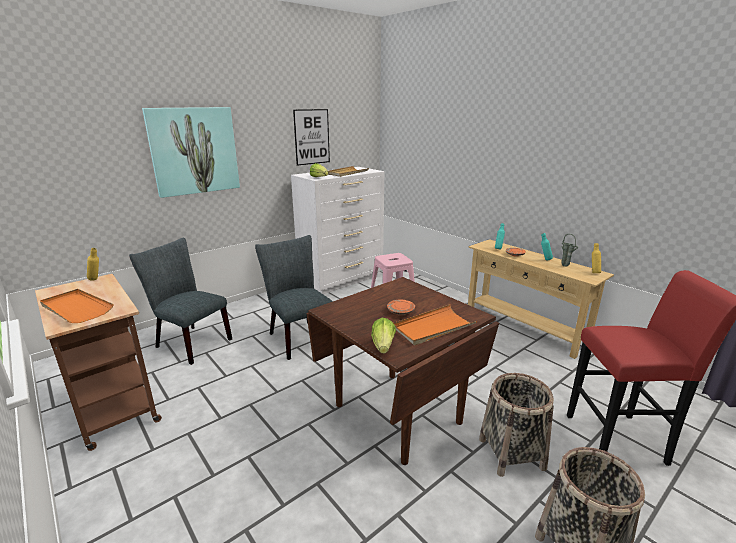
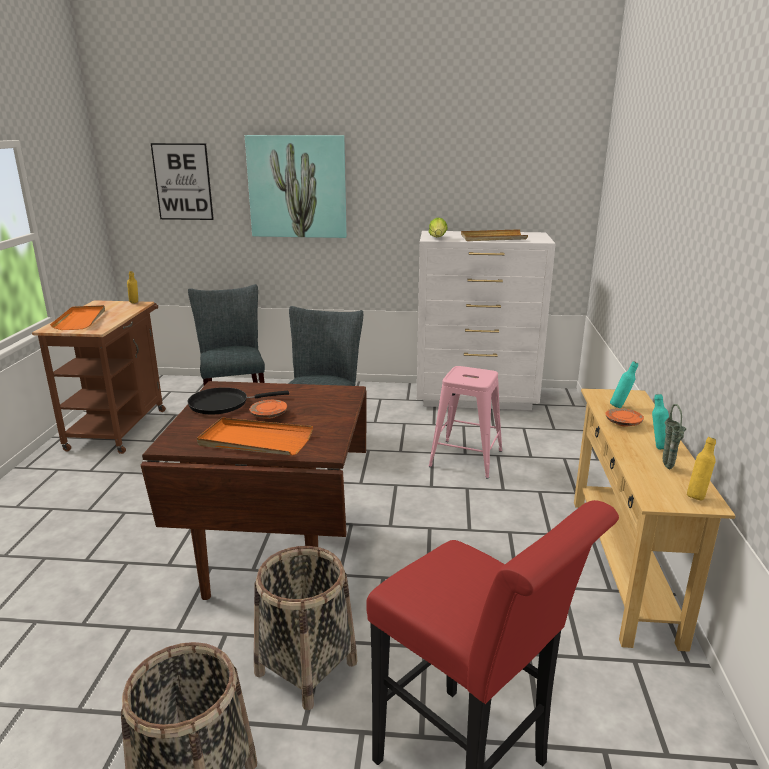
camera: 45 degrees right, 0 degrees up
(312, 137) = (465, 180): picture -> picture (183, 182)
(359, 318) = (223, 404): none -> black frying pan
(383, 346) = (178, 433): lettuce -> none

